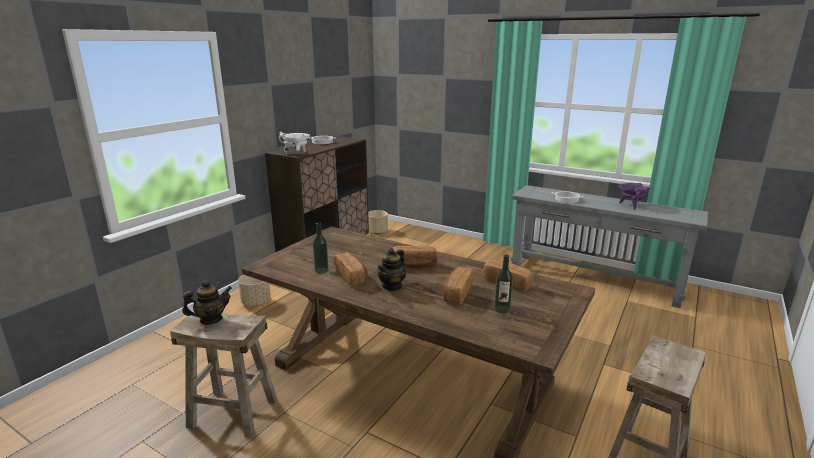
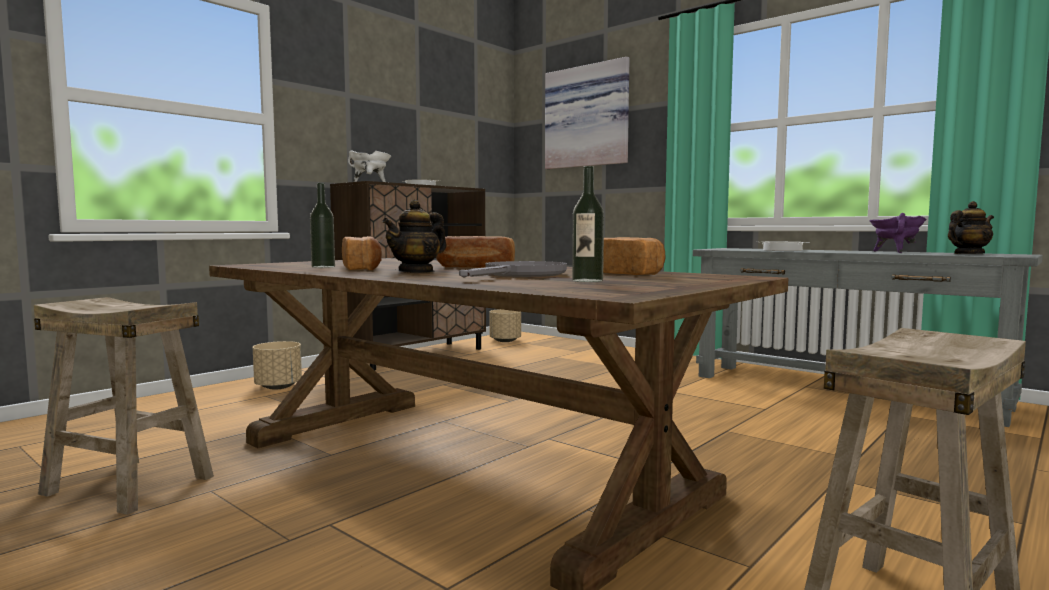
camera: 10 degrees right, 15 degrees down
(211, 319) = (111, 303): teapot -> teapot (968, 254)
(432, 78) = (588, 117): none -> picture
(457, 293) = (520, 275): bread -> grey frying pan

